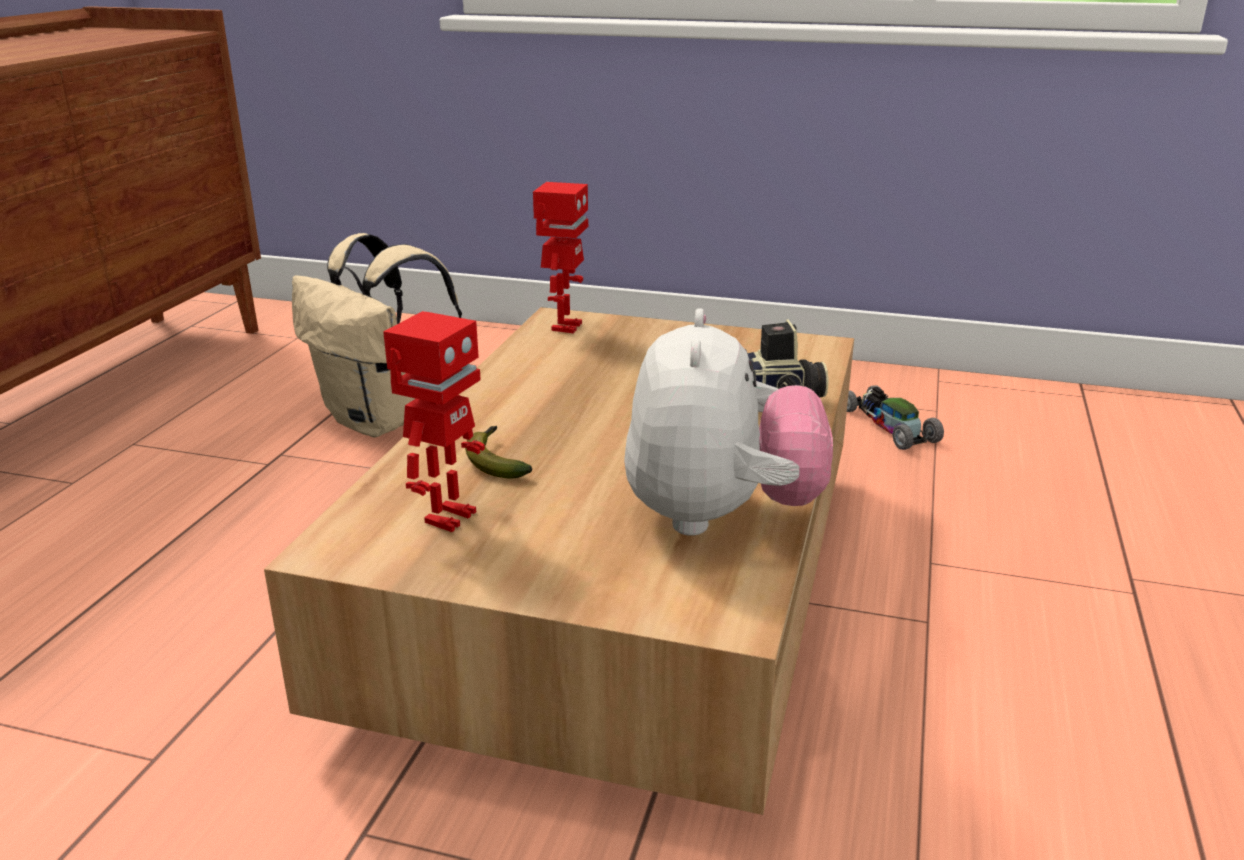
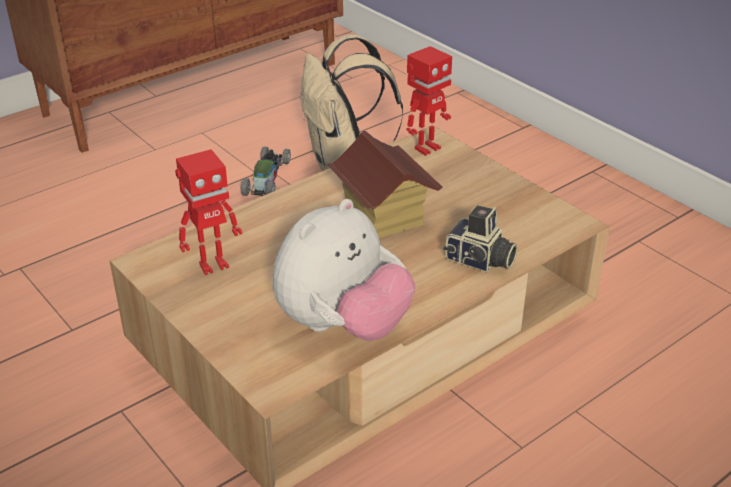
camera: 35 degrees right, 10 degrees up
(496, 461) = (274, 238): banana -> none
(605, 398) = (382, 216): none -> toy house
(888, 426) = (680, 295): toy car -> toy car (267, 178)

